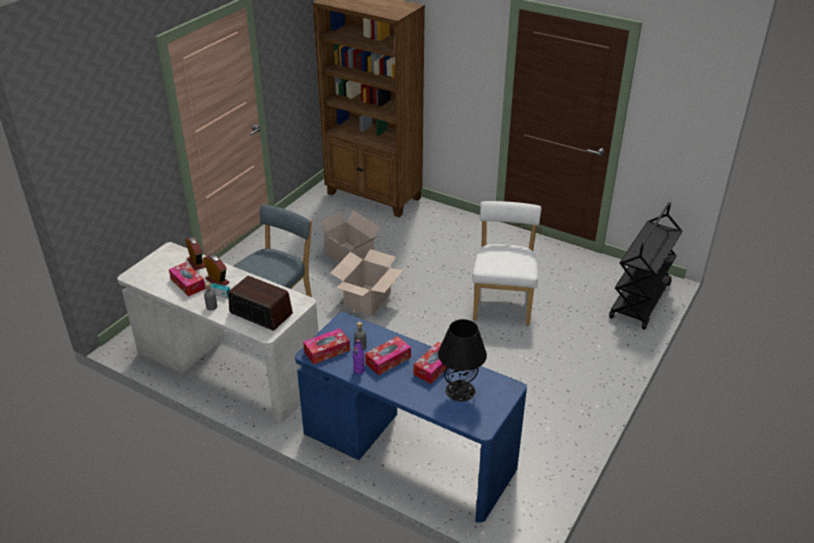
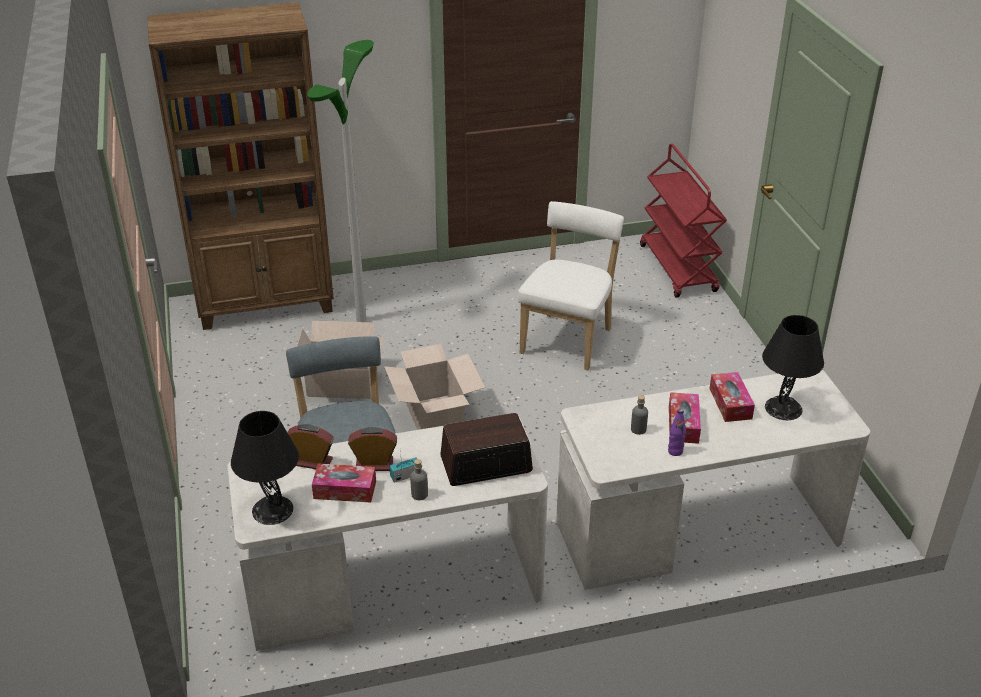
camera: 45 degrees left, 0 degrees up
(149, 273) = (272, 510): none -> black table lamp
(327, 351) = (616, 455): tissue box -> none
(406, 229) = (361, 320): none -> floor lamp
(407, 452) = (698, 533): blue desk -> white desk
(503, 303) = (568, 339): white chair -> white chair turned 60 degrees clockwise
(640, 302) = (678, 269): black cart -> red cart

